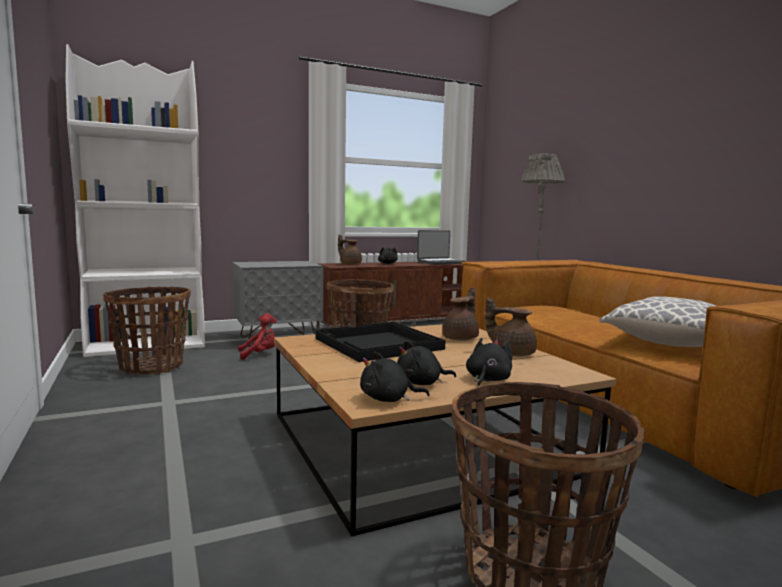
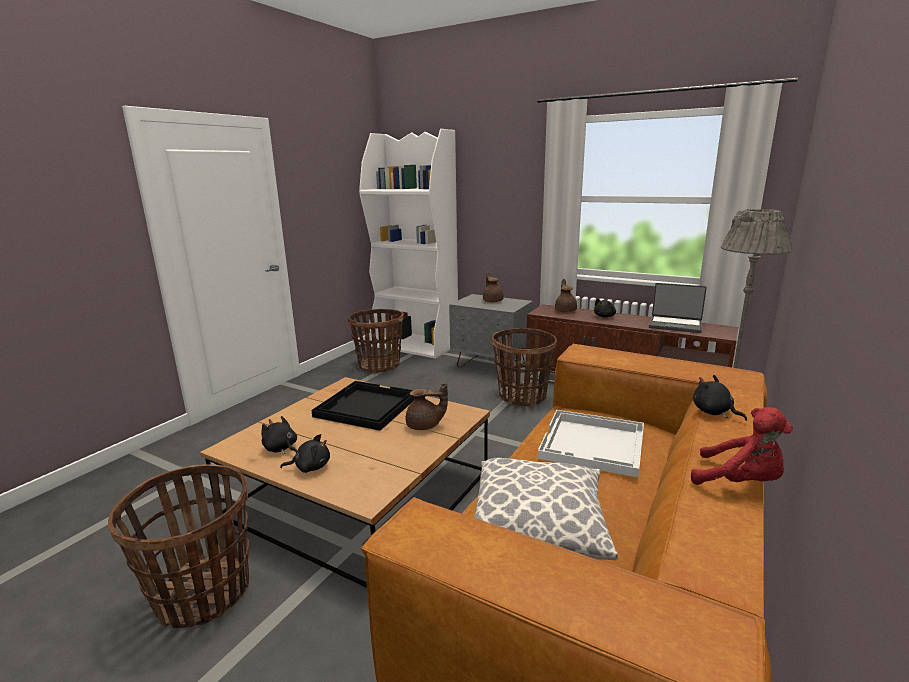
camera: 55 degrees right, 10 degrees up
(260, 354) = (448, 377): red plush toy -> red plush toy (739, 482)
(388, 399) = (239, 450): black plush toy -> black plush toy (713, 412)
(512, 353) = (401, 456): brown teapot -> brown teapot (492, 301)
(569, 315) = (593, 444): none -> white tray

